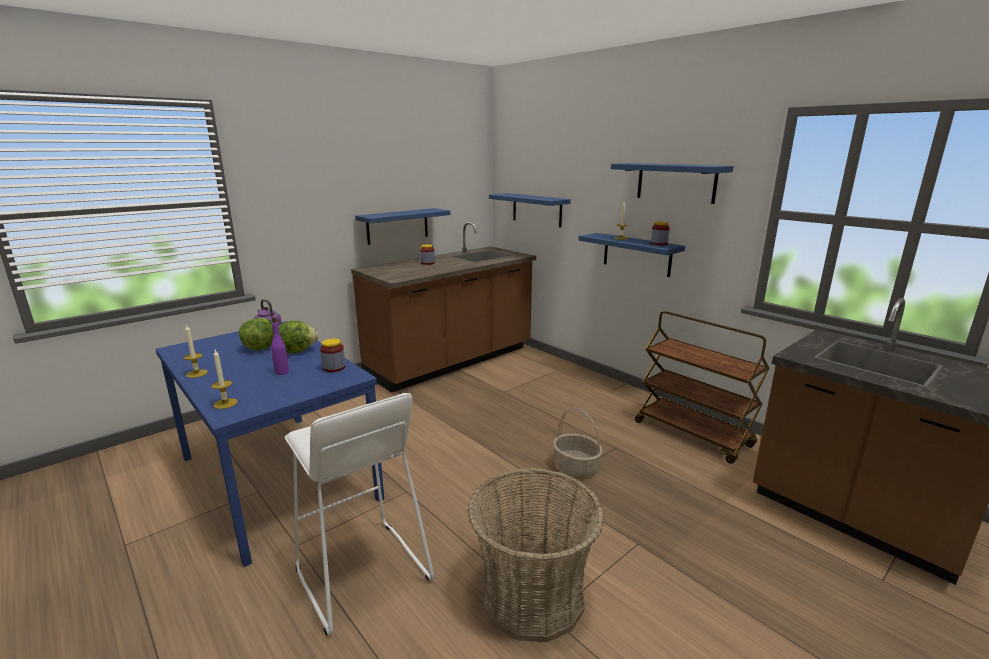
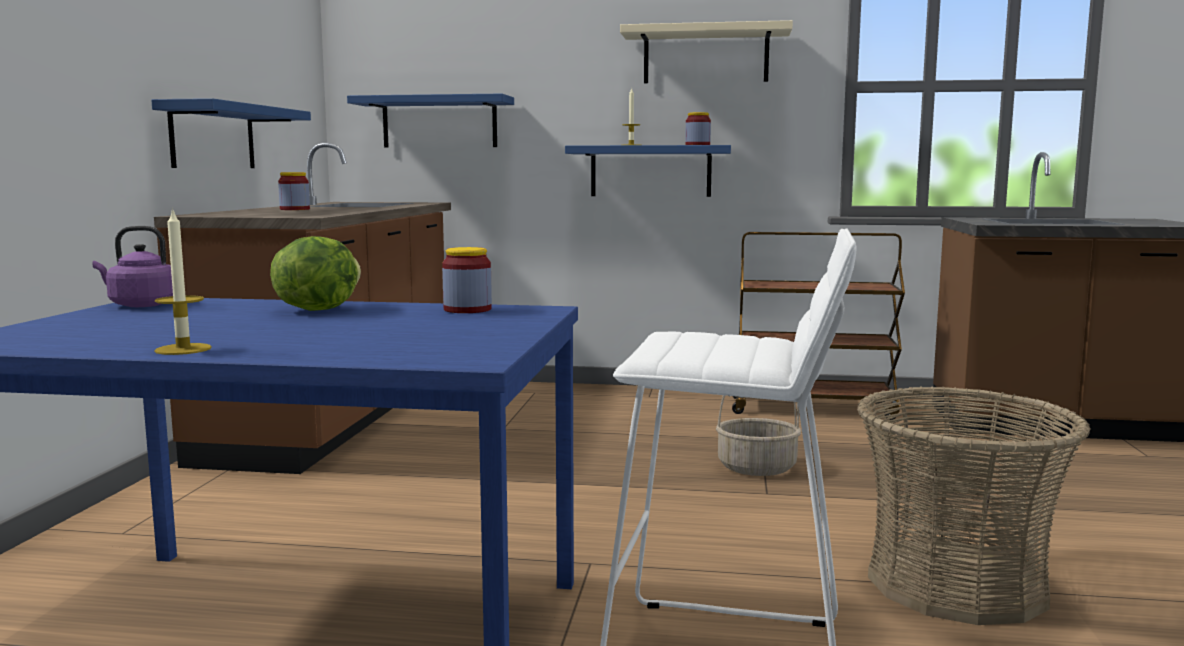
camera: 40 degrees left, 10 degrees down
(225, 403) = (411, 355): candle -> none
(260, 348) = (214, 317): lettuce -> none
(281, 372) = (384, 324): purple bottle -> none
(676, 182) = (705, 56): blue shelf -> beige shelf

